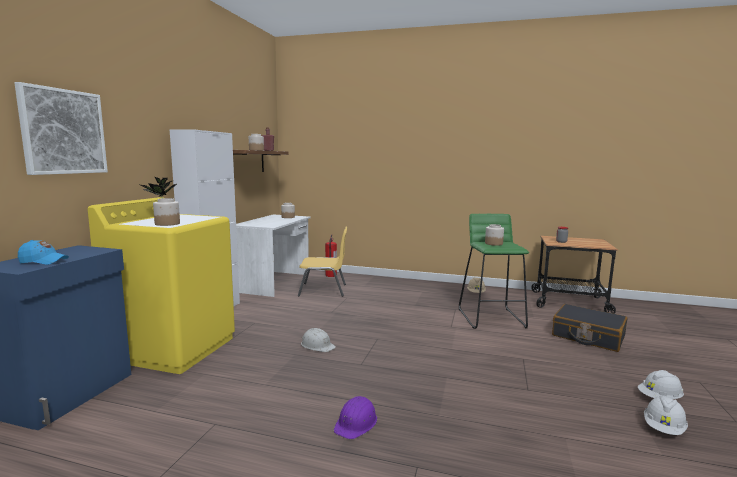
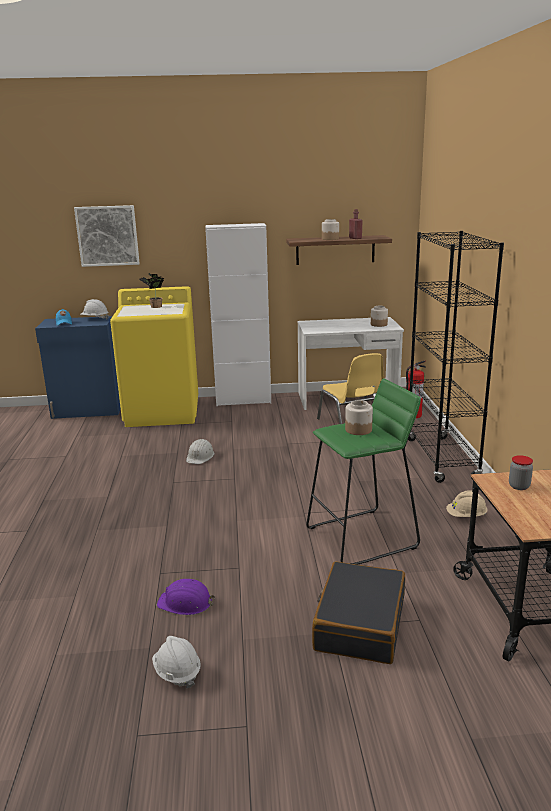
camera: 70 degrees right, 10 degrees up
(167, 224) = (132, 312): jar -> none
(356, 423) = (77, 499): purple hard hat -> purple hard hat (185, 603)
(402, 283) = (441, 459): none -> black bookcase
(663, 428) = (104, 664): white hard hat -> white hard hat (95, 319)

